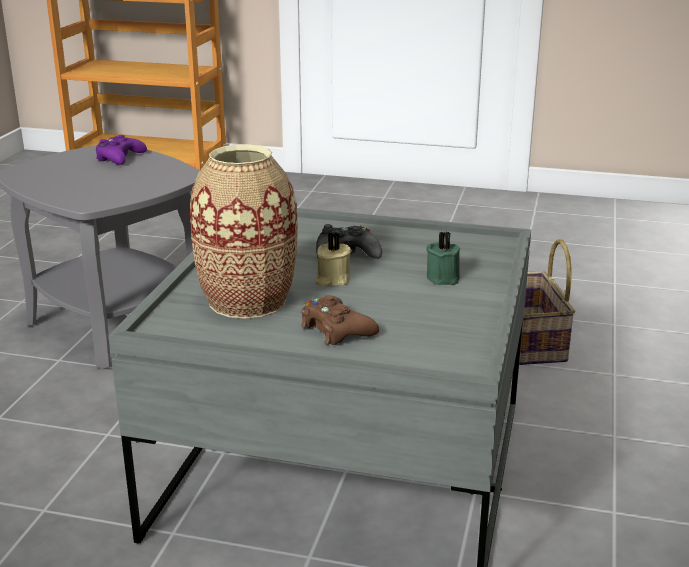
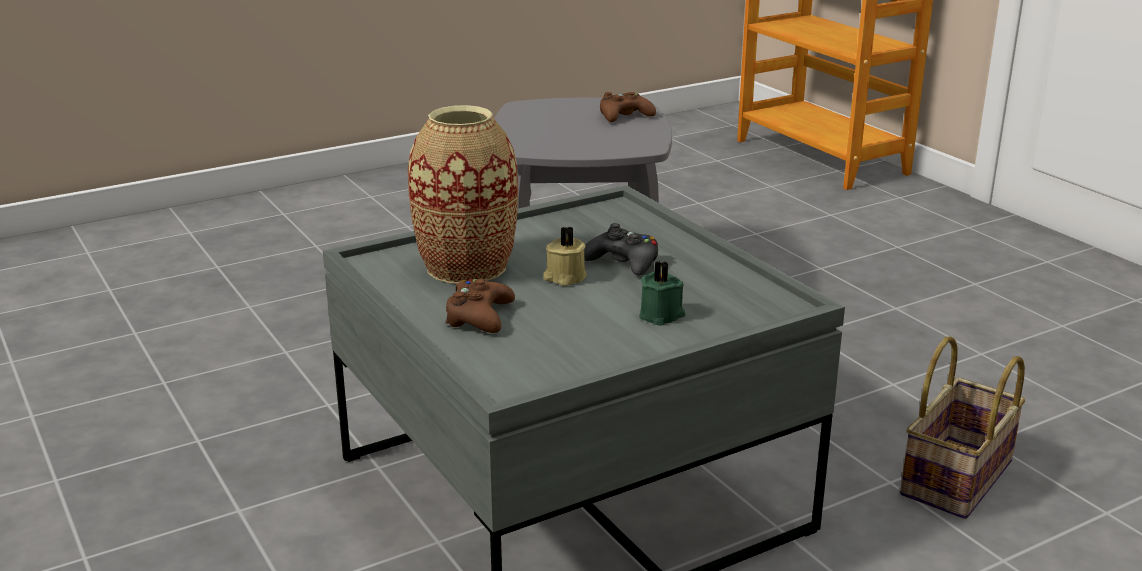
camera: 45 degrees right, 0 degrees up
(120, 158) = (624, 116): purple game controller -> brown game controller

